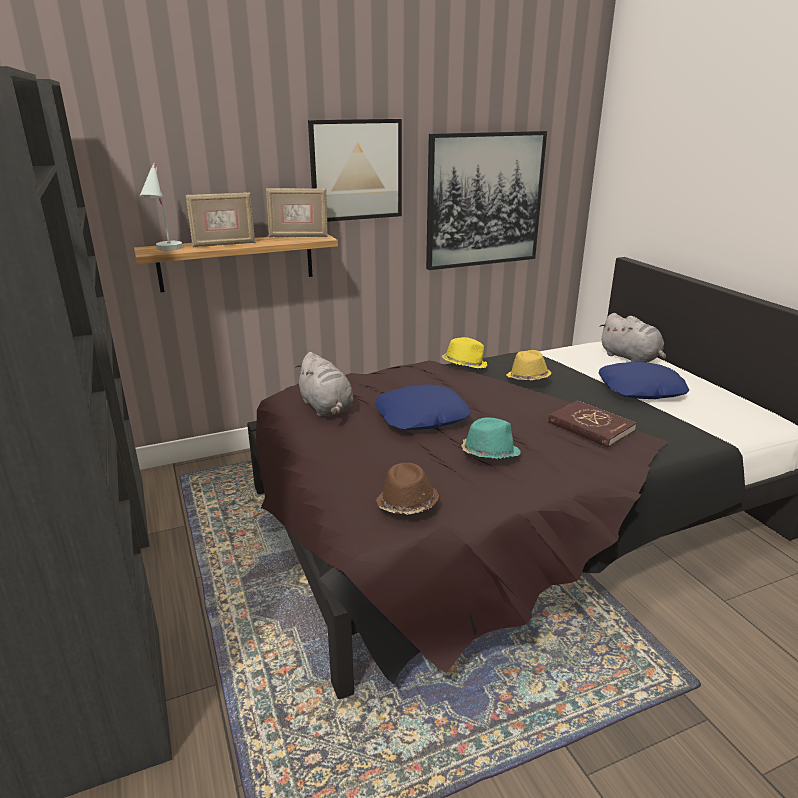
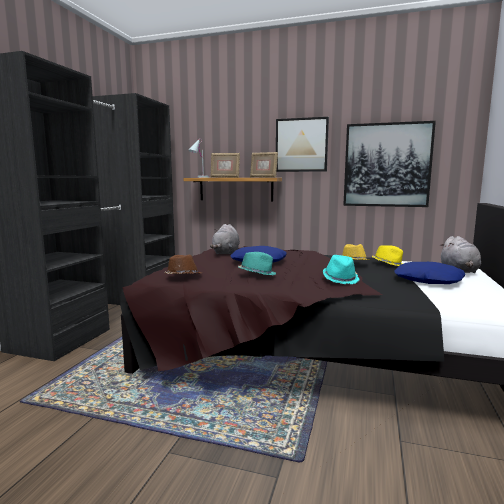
camera: 40 degrees right, 15 degrees down
(464, 364) = (328, 254): yellow hat -> yellow hat (388, 264)
(590, 426) = (340, 279): red book -> turquoise hat

